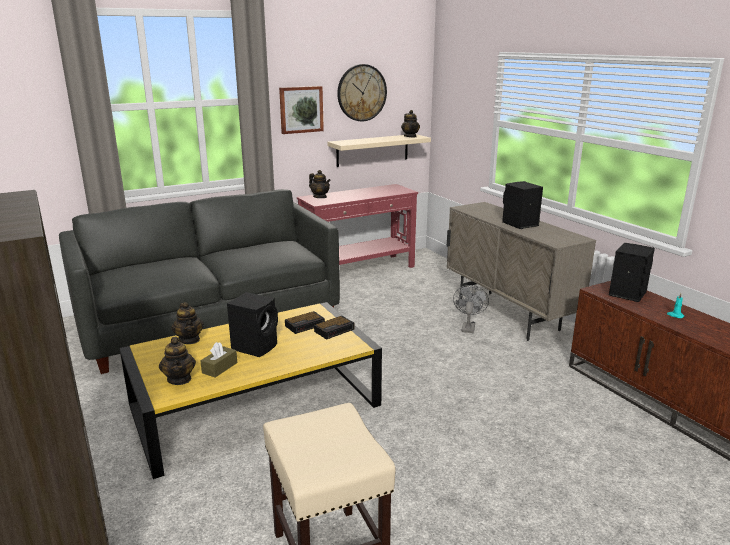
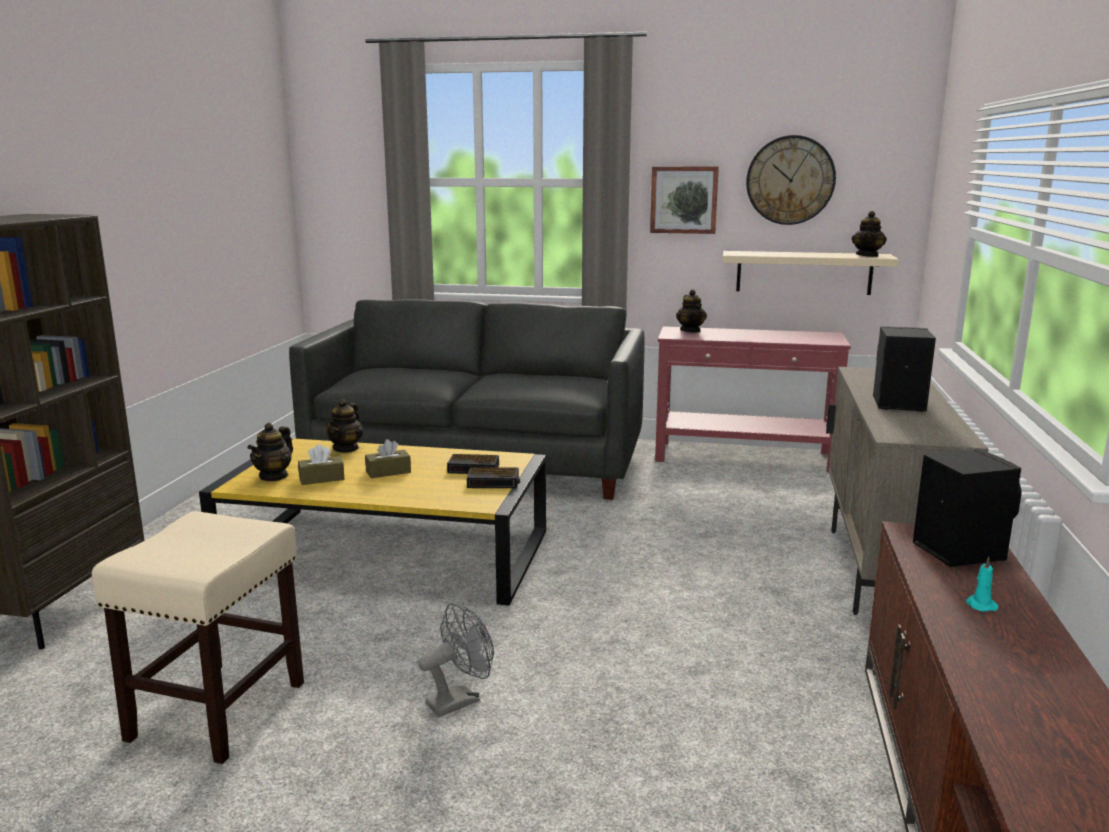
camera: 40 degrees right, 5 degrees down
(256, 346) = (388, 472): black speaker -> brown tissue box
(468, 327) = (786, 566): grey fan -> grey fan (459, 700)

